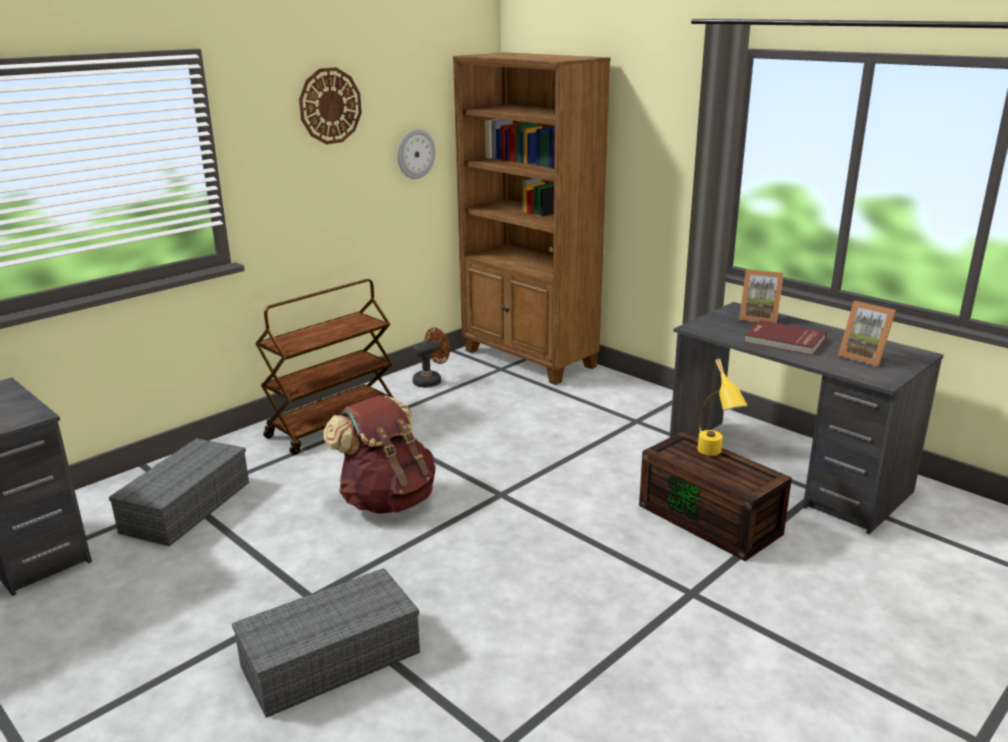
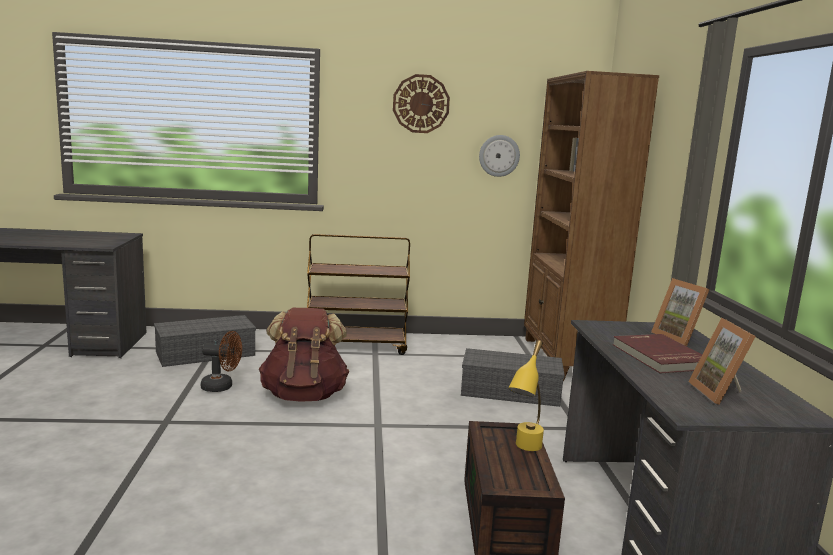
camera: 40 degrees right, 10 degrees down
(332, 657) = (112, 455): grey storage box -> grey storage box (511, 391)
(431, 381) = (465, 346): brown fan -> brown fan (222, 387)

